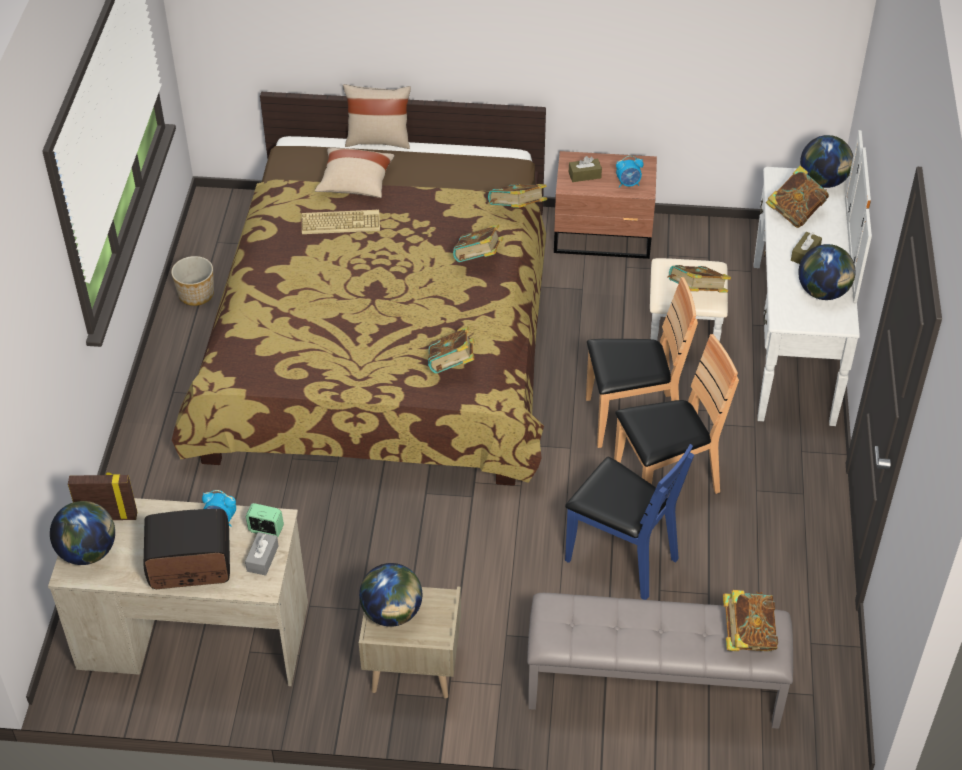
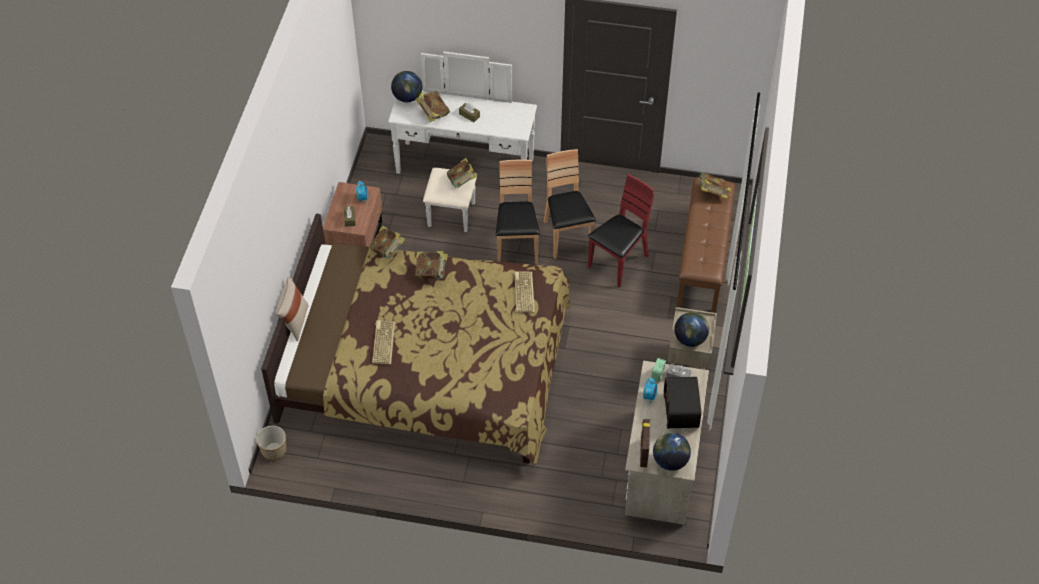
camera: 85 degrees left, 5 degrees up
(197, 294) = (370, 469): planter -> planter (273, 450)
(355, 184) = (341, 335): beige pillow -> none
(452, 366) = (523, 292): book -> keyboard
(621, 557) = (618, 262): blue chair -> red chair
(653, 688) = (704, 259): grey bench -> brown bench
(823, 292) = (501, 113): globe -> none

